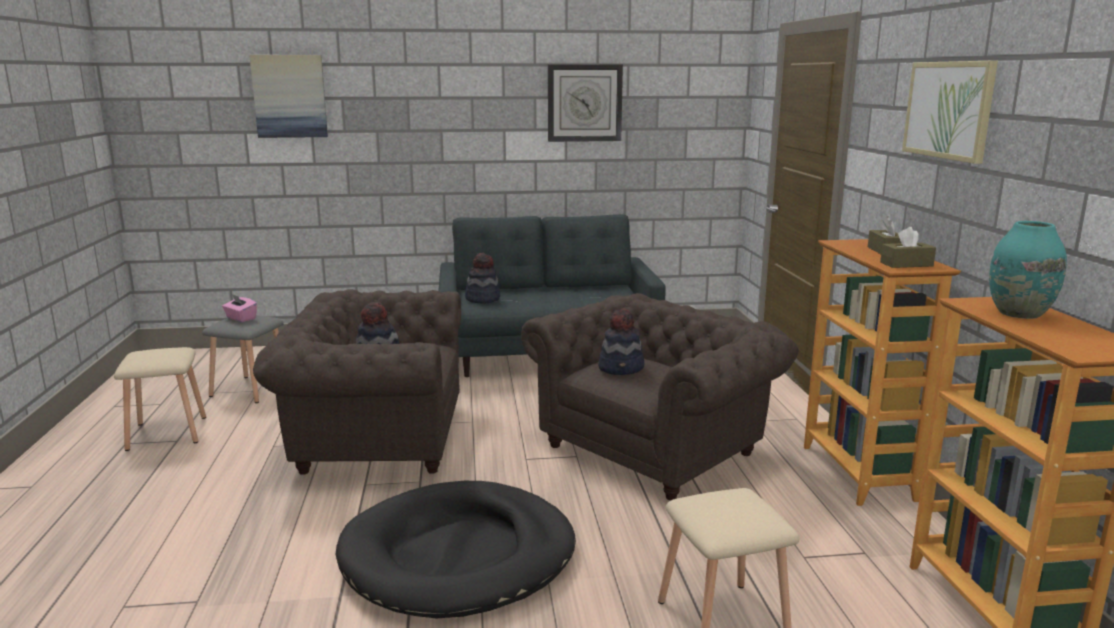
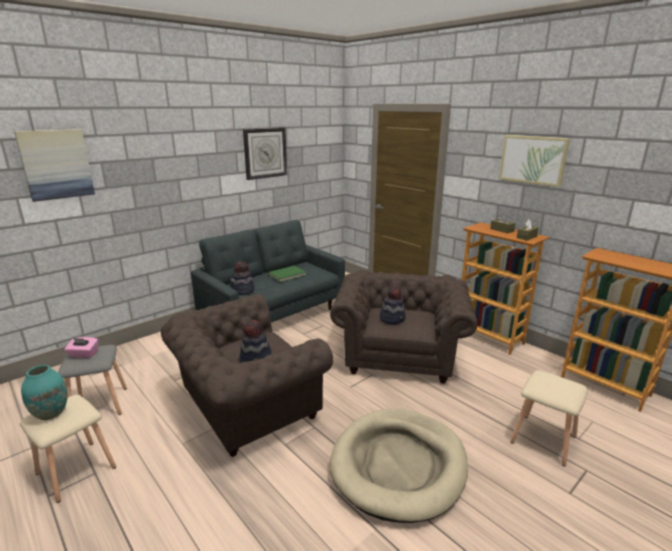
camera: 35 degrees left, 5 degrees up
(459, 555) = (398, 465): black dog bed -> beige dog bed
(570, 294) = (287, 275): none -> green book
(1018, 313) = (620, 258): turquoise vase -> turquoise vase (50, 413)

